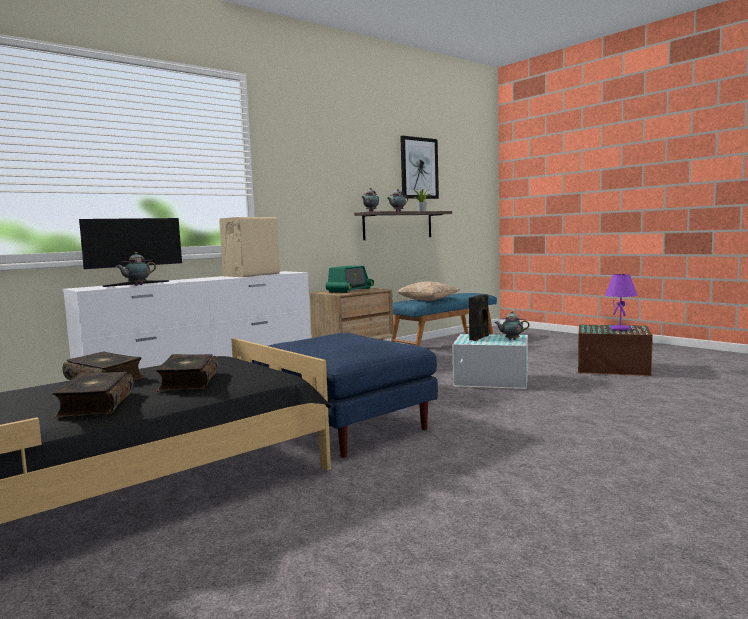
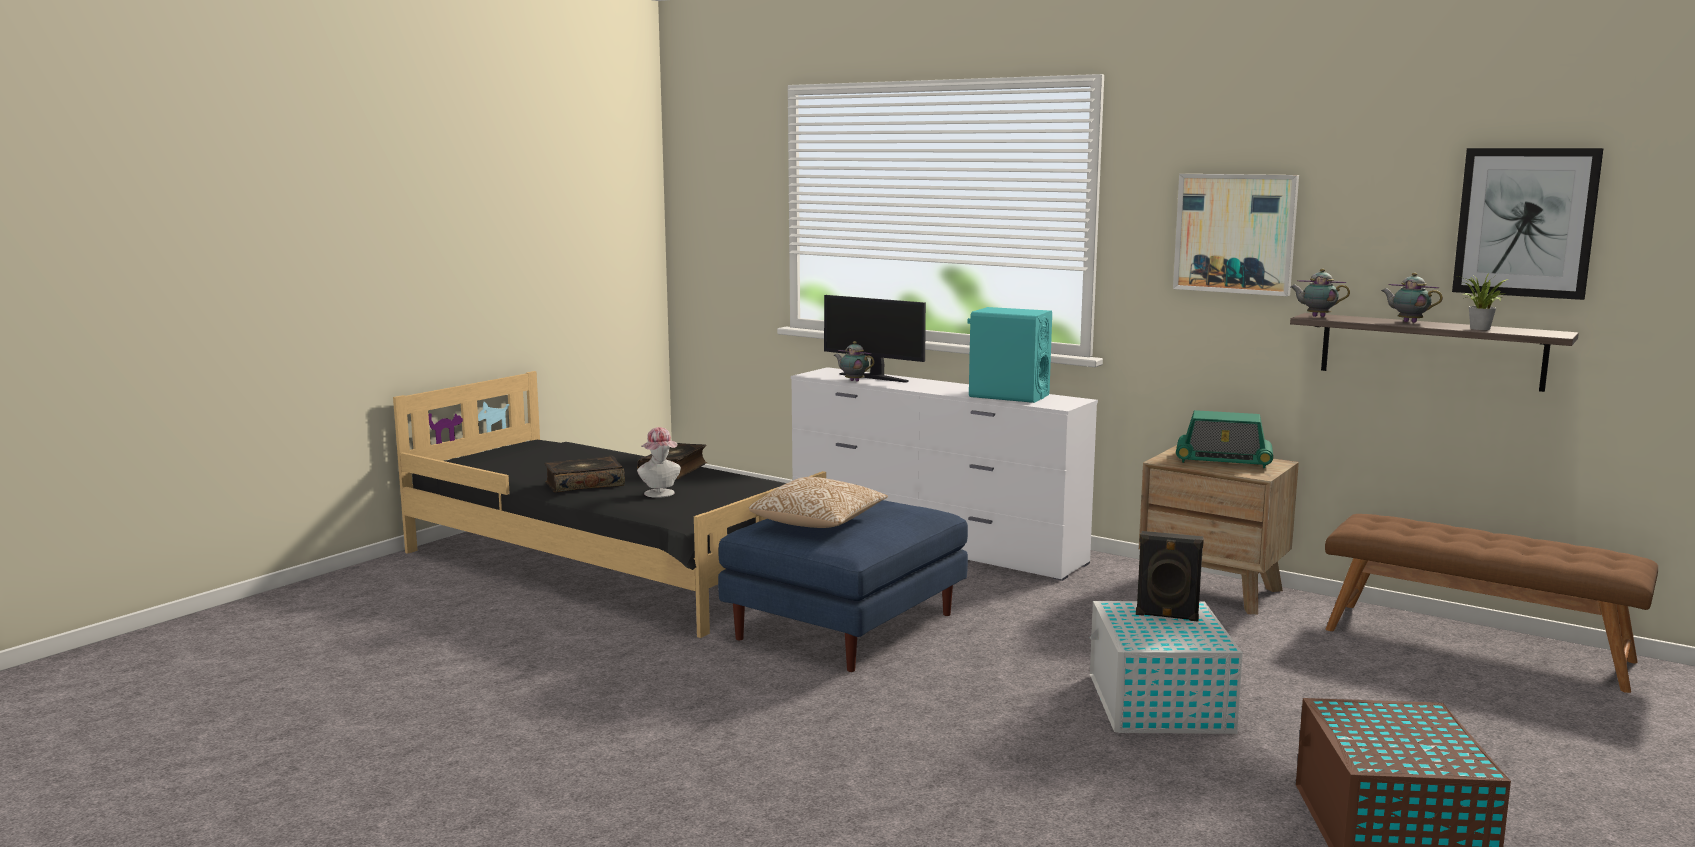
camera: 75 degrees right, 5 degrees up
(187, 382) = (660, 494): book -> hat
(251, 275) = (1008, 396): beige speaker -> turquoise speaker
(322, 173) = (1235, 233): none -> picture
(428, 300) = (1427, 533): pillow -> pillow (818, 523)
(443, 342) = (1476, 644): blue bench -> brown bench
(511, 339) = (1167, 639): teapot -> none
(620, 329) = (1406, 743): purple table lamp -> none

